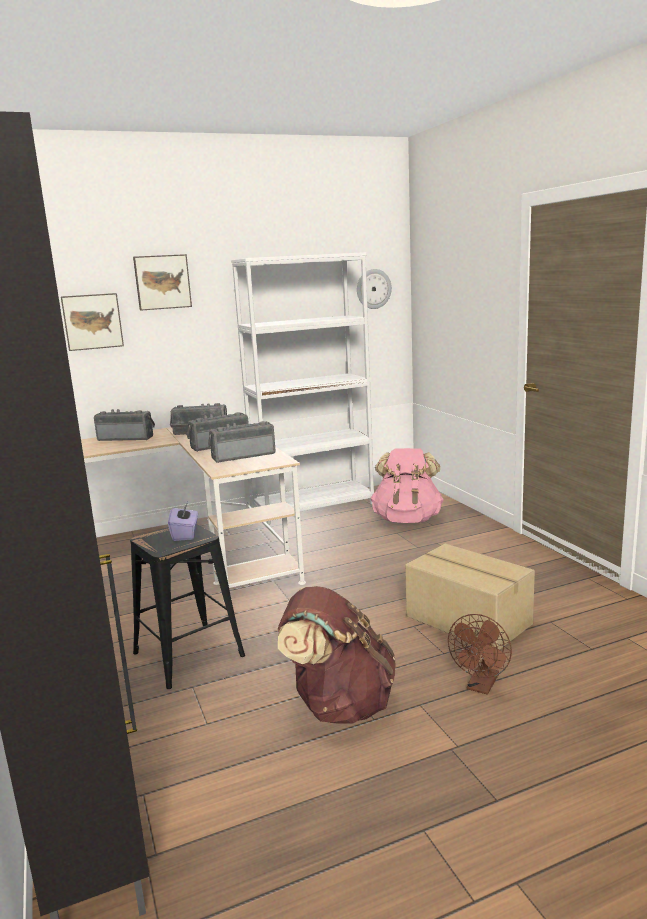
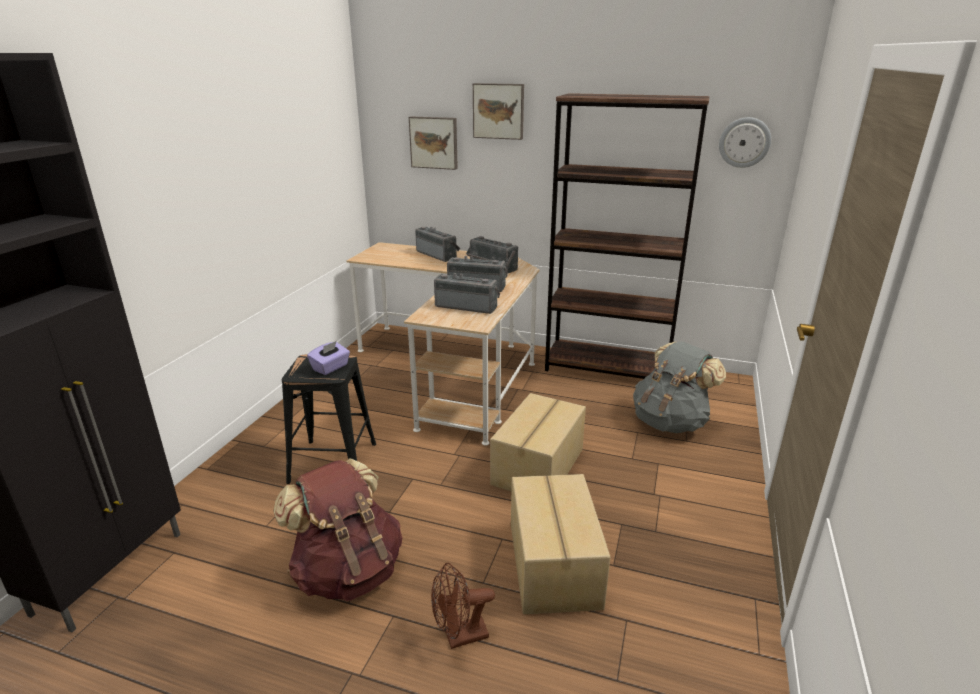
camera: 40 degrees right, 10 degrees up
(314, 507) = (608, 368): white bookcase -> brown bookcase
(366, 578) = (539, 467): none -> cardboard box
(407, 519) = (670, 422): pink backpack -> grey backpack

